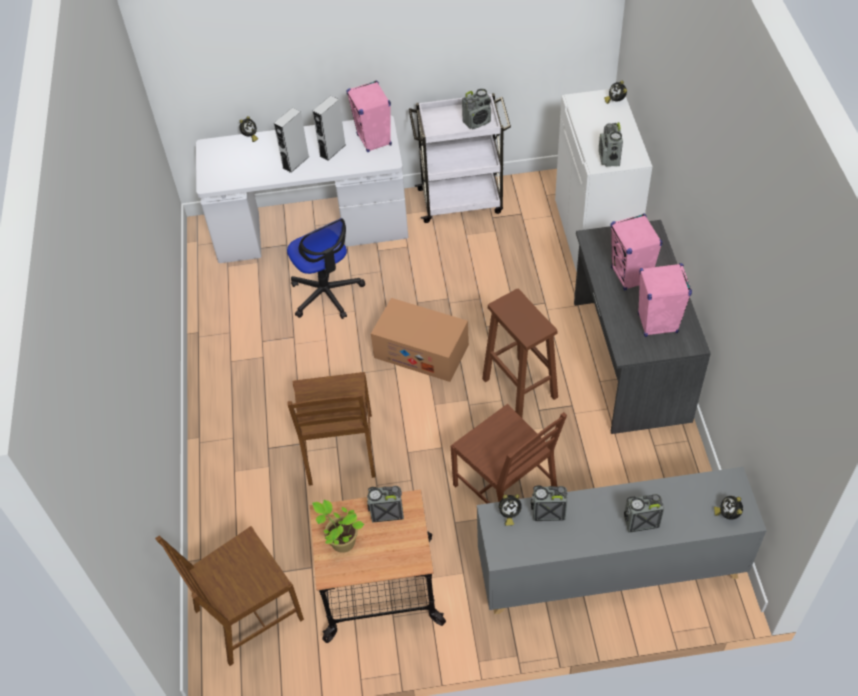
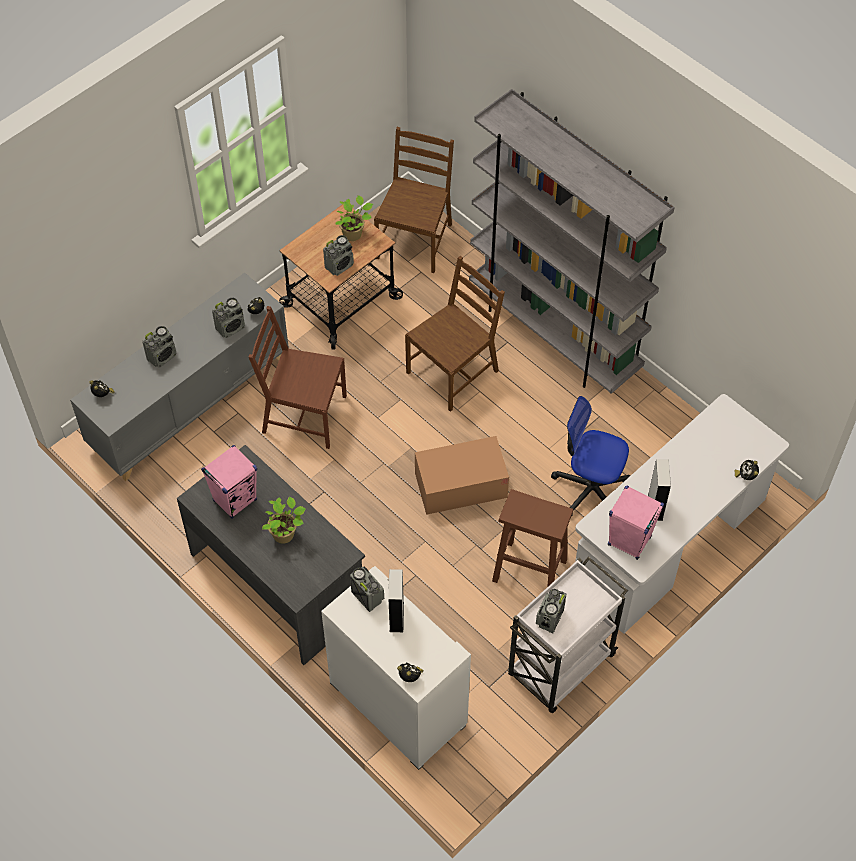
camera: 140 degrees right, 5 degrees up
(222, 431) = (554, 333): none -> grey bookcase
(296, 162) = (674, 474): grey speaker -> grey speaker (396, 616)
(340, 449) = (453, 371): brown chair -> brown chair turned 90 degrees clockwise
(518, 387) = (354, 501): brown stool -> brown stool (531, 570)
(631, 276) = (285, 534): pink speaker -> potted plant

